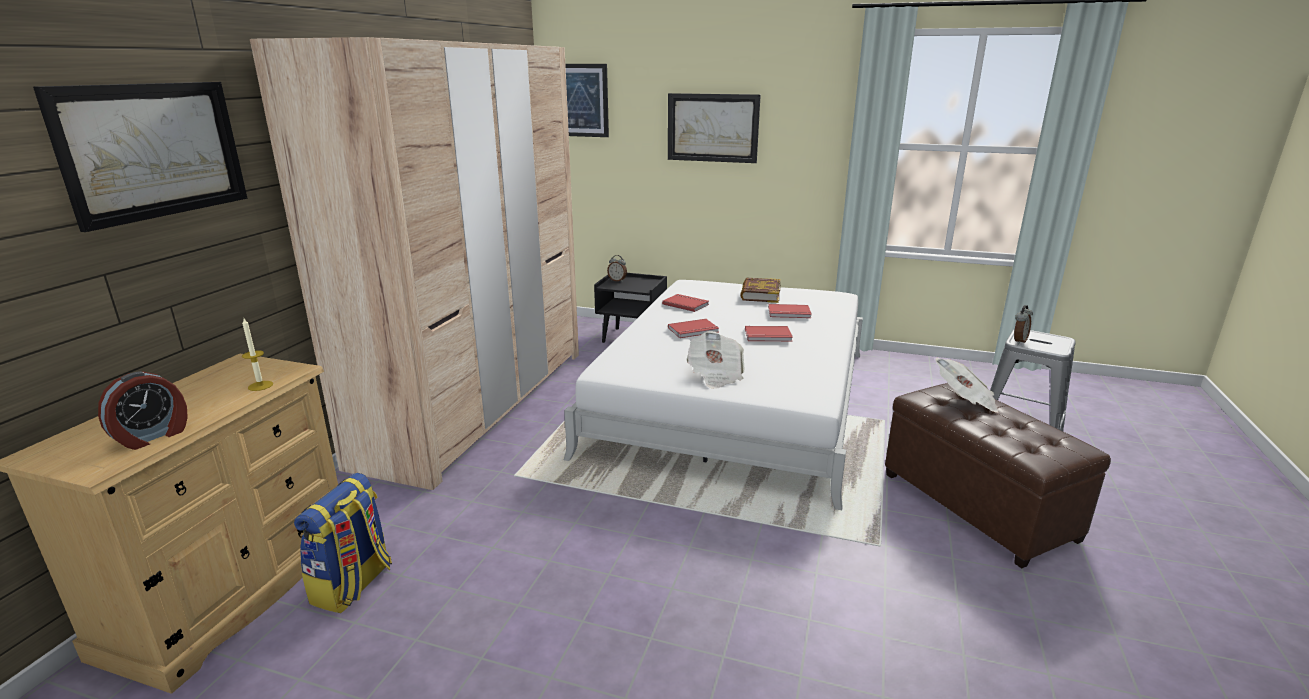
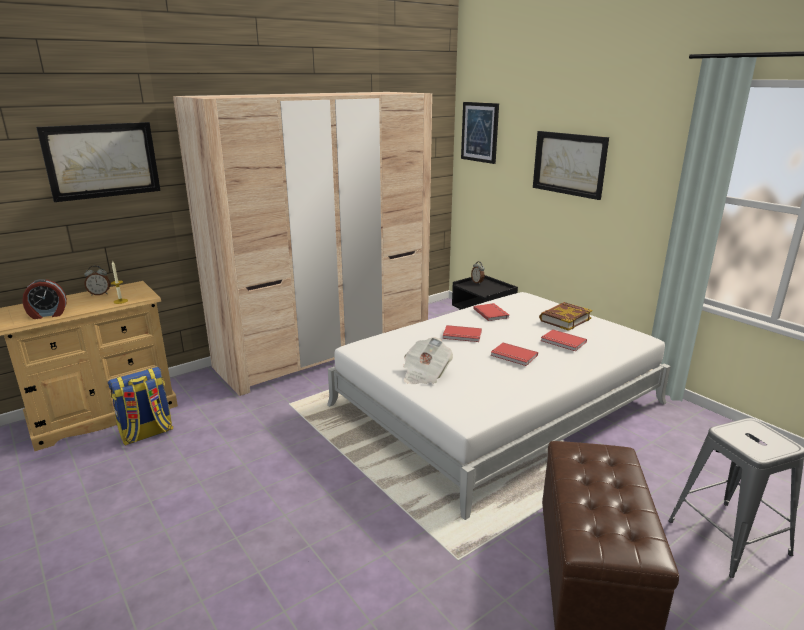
camera: 35 degrees right, 0 degrees up
(965, 400) = (604, 466): newspaper -> none
(1018, 341) = (726, 430): alarm clock -> alarm clock (100, 294)

